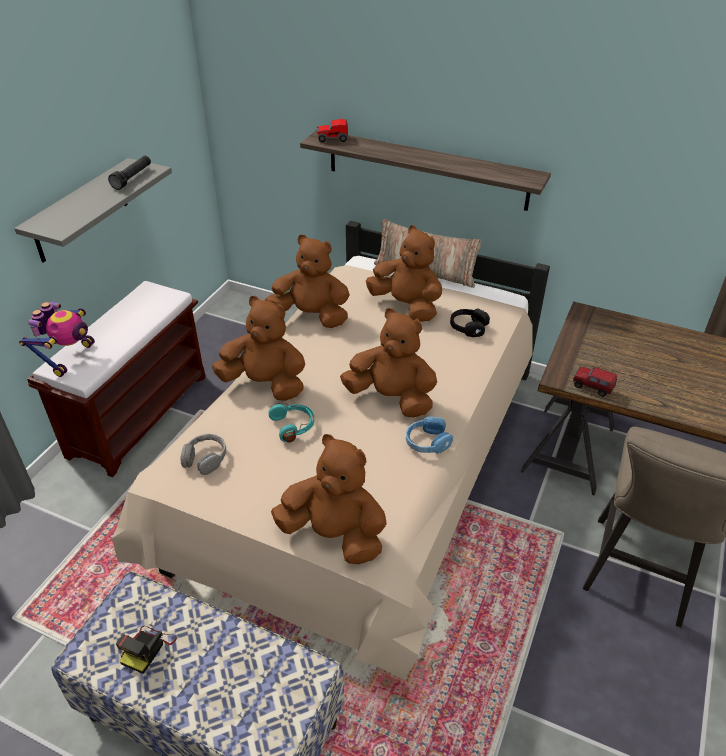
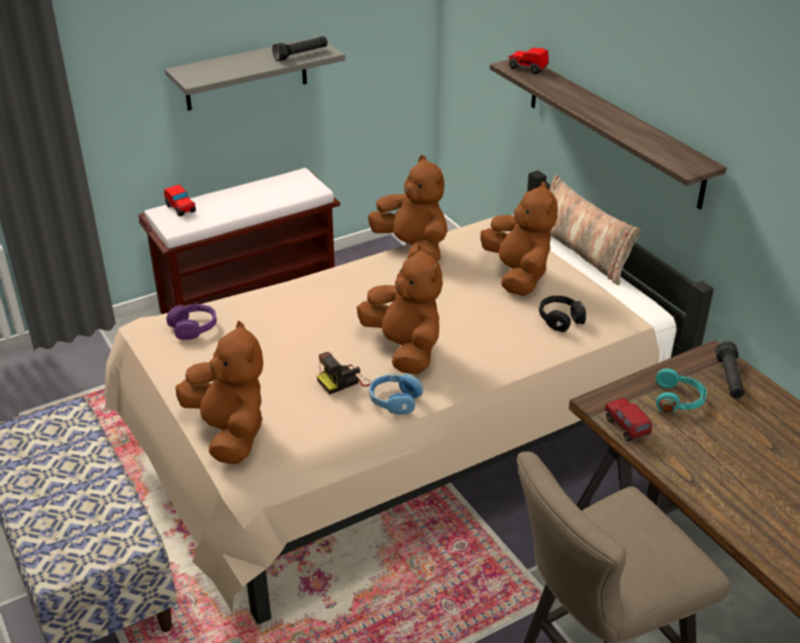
camera: 35 degrees right, 5 degrees down
(69, 358) = (181, 209): toy robot -> toy car
(147, 648) = (41, 456): camera -> camera (344, 381)
(205, 459) = (194, 327): grey headphones -> purple headphones
(265, 384) = (306, 290): brown plush toy -> none
(294, 426) = (291, 334): turquoise headphones -> turquoise headphones (679, 400)
(609, 325) = (729, 379): none -> black flashlight

